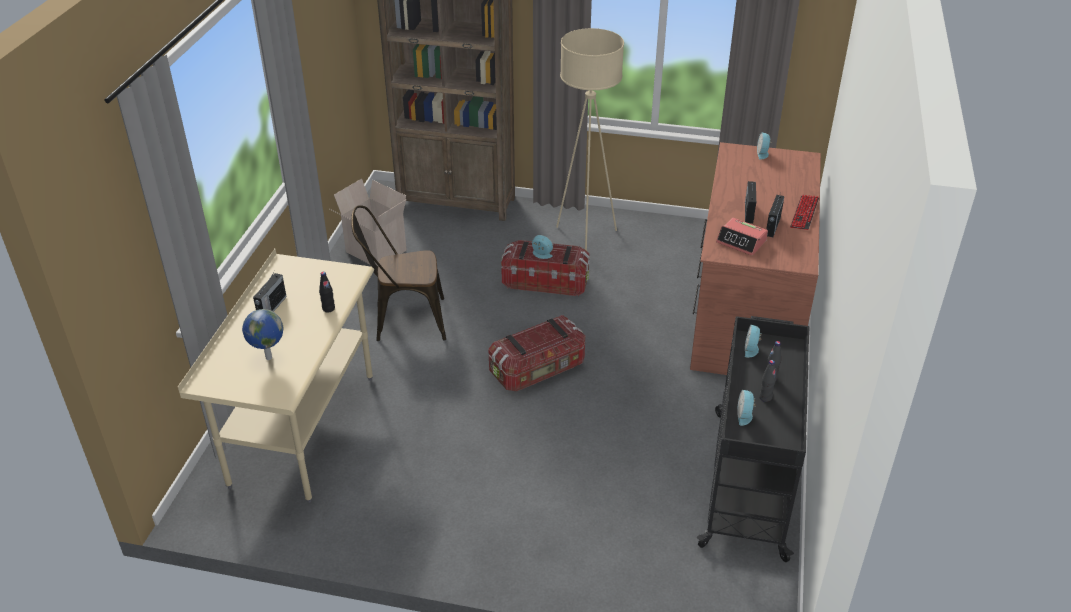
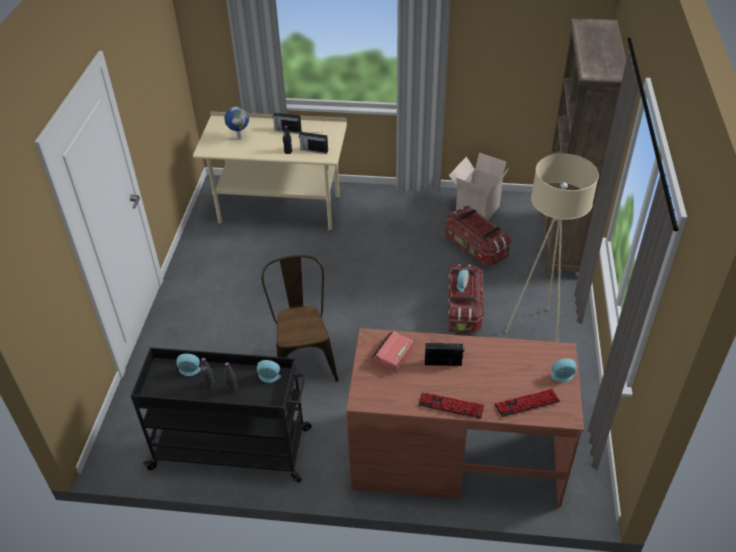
camera: 85 degrees right, 5 degrees up
(403, 321) = (396, 237): brown chair -> brown chair (303, 359)
(538, 370) = (350, 314): storage box -> storage box (475, 248)
(772, 227) = (421, 379): radio -> radio (313, 150)
(796, 174) = (527, 403): none -> keyboard

